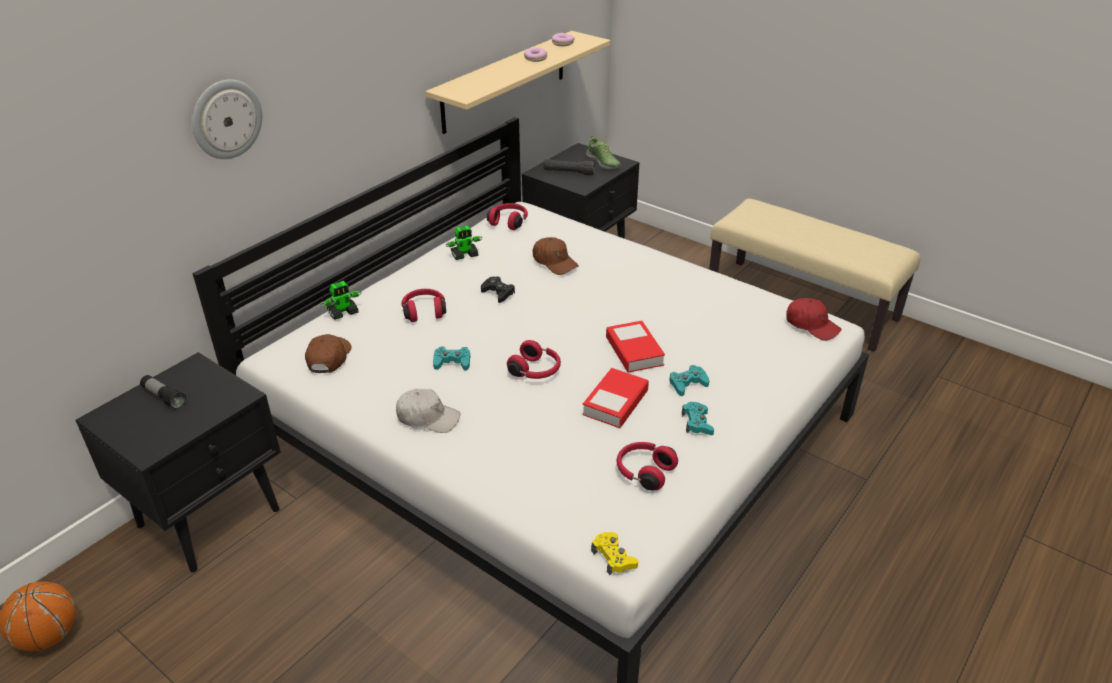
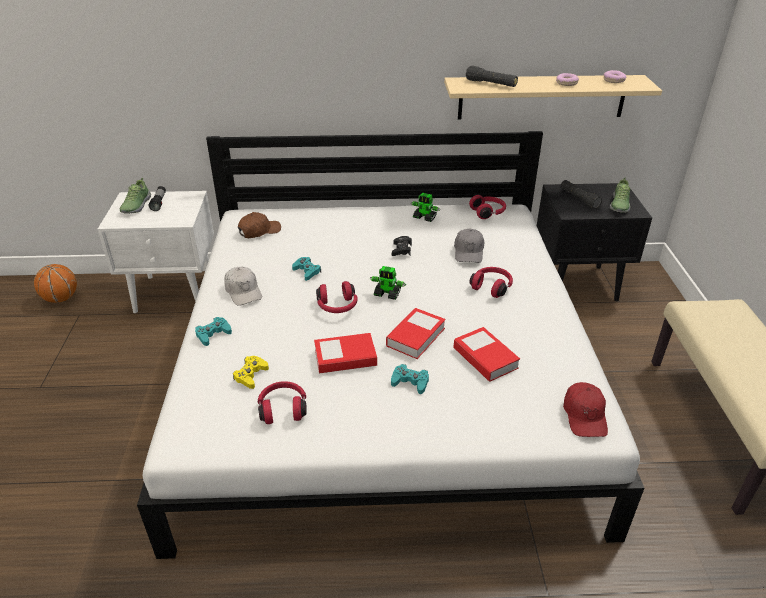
camera: 50 degrees right, 0 degrees up
(138, 418) = (136, 205): none -> shoe
(211, 516) = (175, 293): black nightstand -> white nightstand
(226, 119) = (253, 42): wall clock -> none
(343, 313) = (307, 212): toy robot -> toy robot (387, 294)
(424, 311) = (345, 236): red headphones -> red headphones (492, 287)
(480, 82) = (491, 84): none -> black flashlight
(554, 262) = (469, 252): brown cap -> grey cap
(613, 557) = (179, 437): yellow game controller -> yellow game controller (251, 375)
(697, 423) = (368, 409): turquoise game controller -> turquoise game controller (213, 334)
(701, 332) = (485, 358): none -> book

